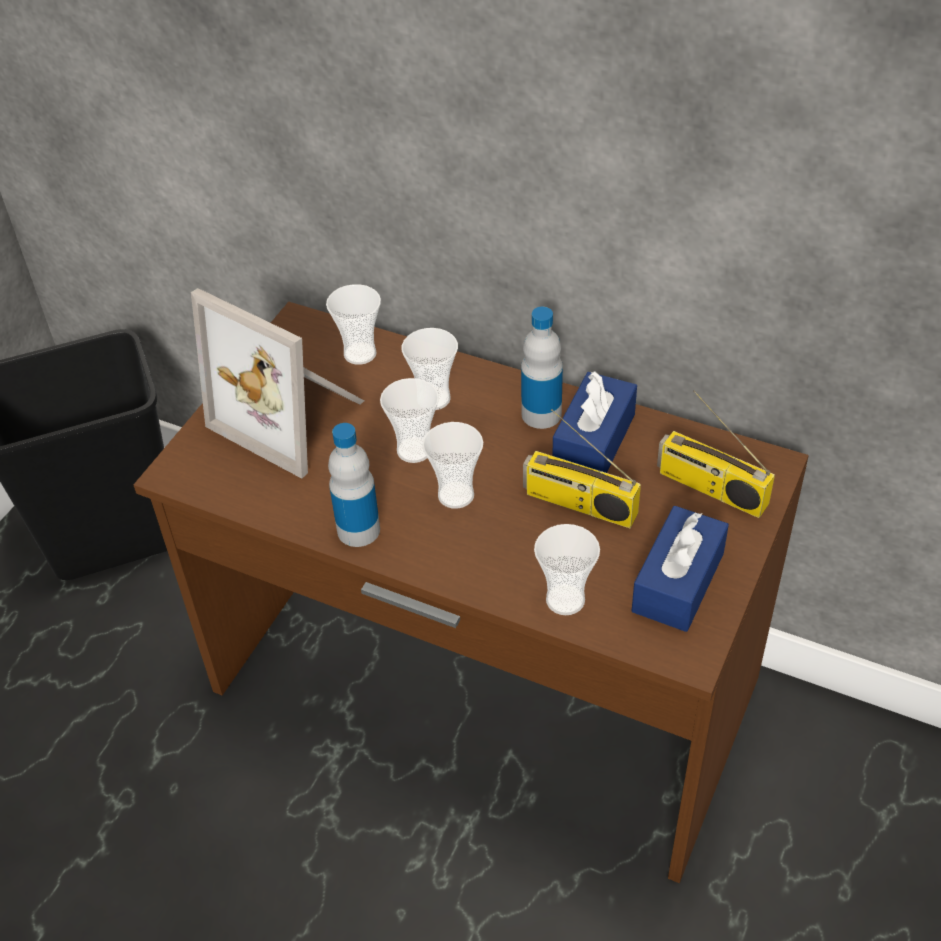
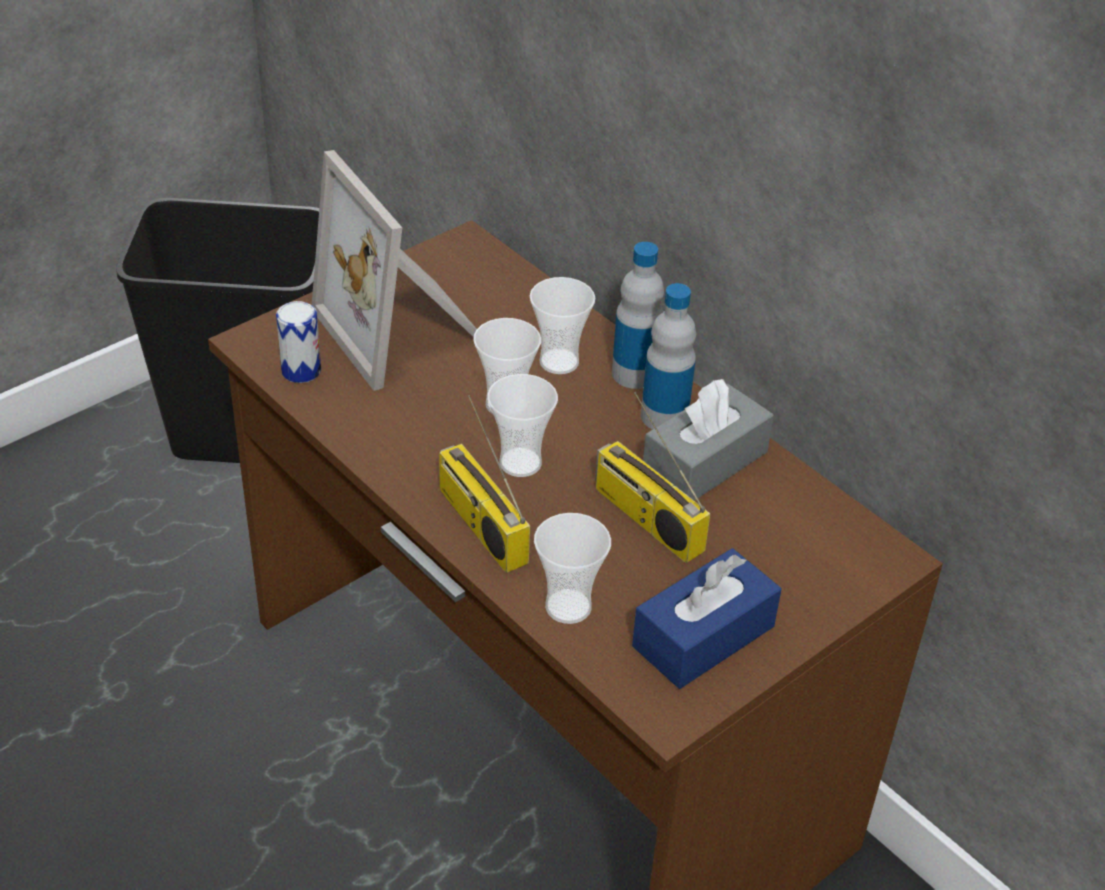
camera: 20 degrees right, 5 degrees down
(231, 483) = (301, 370): none -> can
(358, 530) = (398, 459): bottle -> bottle (634, 373)
(360, 353) = (511, 293): cup -> none
(594, 440) = (705, 462): blue tissue box -> grey tissue box
(710, 488) = (803, 556): radio -> radio (479, 524)

